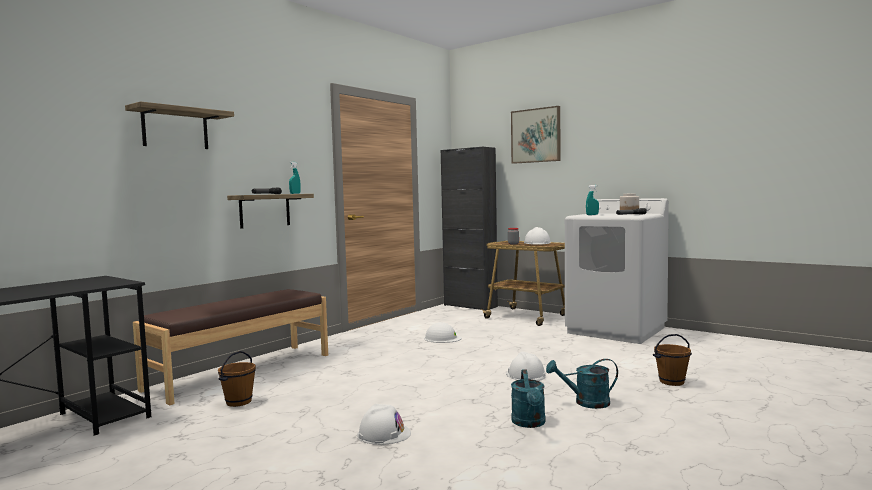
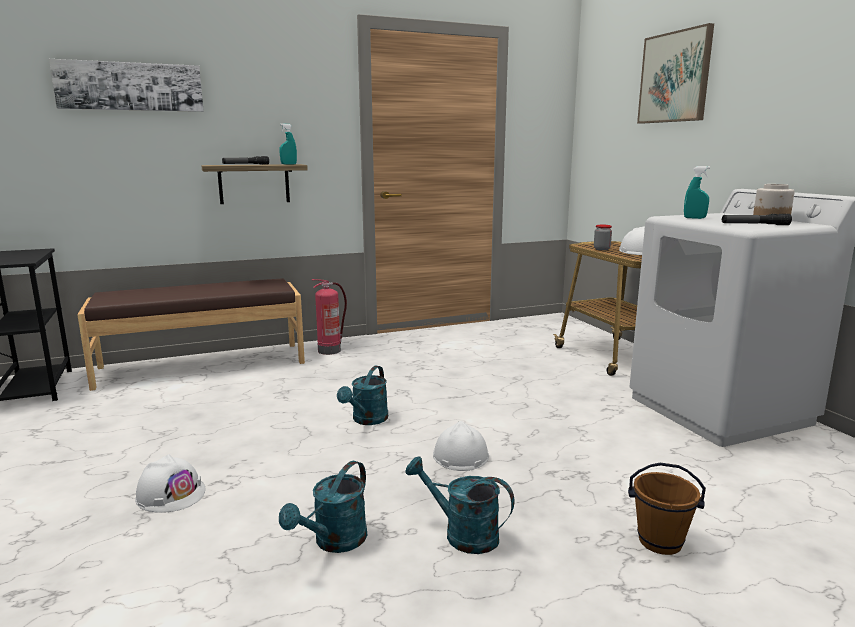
camera: 30 degrees right, 10 degrees up
(175, 129) = (130, 86): shelf -> picture
(238, 402) = (138, 403): brown bucket -> none
(332, 345) = (330, 350): none -> fire extinguisher
(438, 373) = (367, 420): none -> turquoise watering can
(442, 338) = (455, 367): white hard hat -> none
(470, 306) = (567, 324): black cabinet -> none

